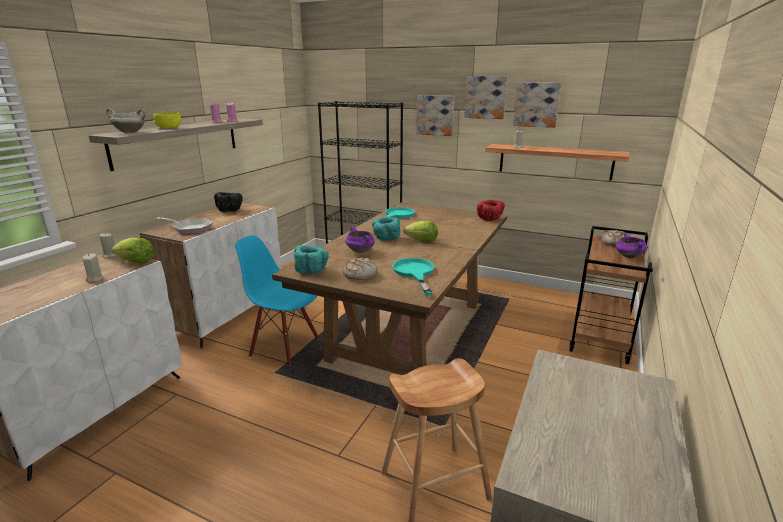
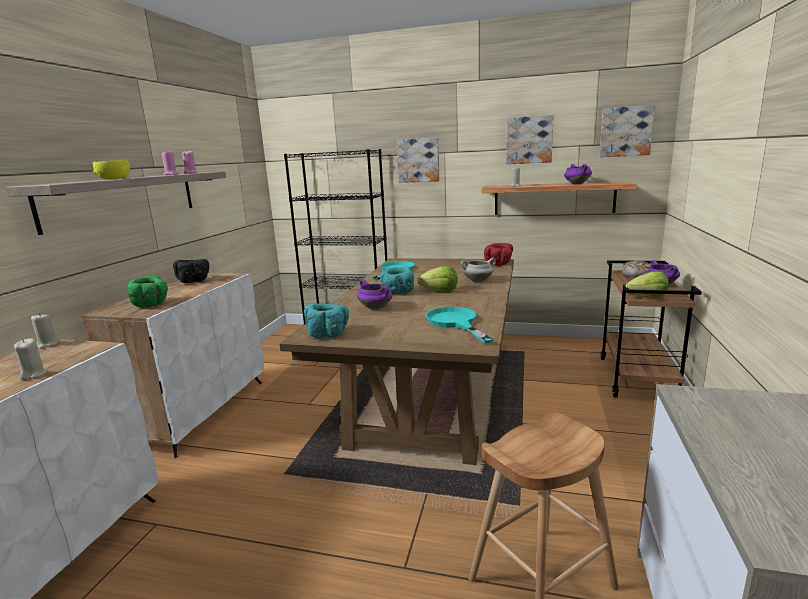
camera: 10 degrees left, 5 degrees down
(130, 132) = (66, 182): white cooking pot -> white cooking pot (478, 281)
(136, 262) = (89, 348): lettuce -> lettuce (648, 296)
(190, 229) = (151, 304): frying pan -> green bowl
(285, 347) = (287, 440): blue chair -> none
(359, 275) = (391, 331): bread -> none
(486, 97) = (473, 136): picture -> picture (625, 131)
(574, 151) = (576, 184): none -> purple cooking pot

